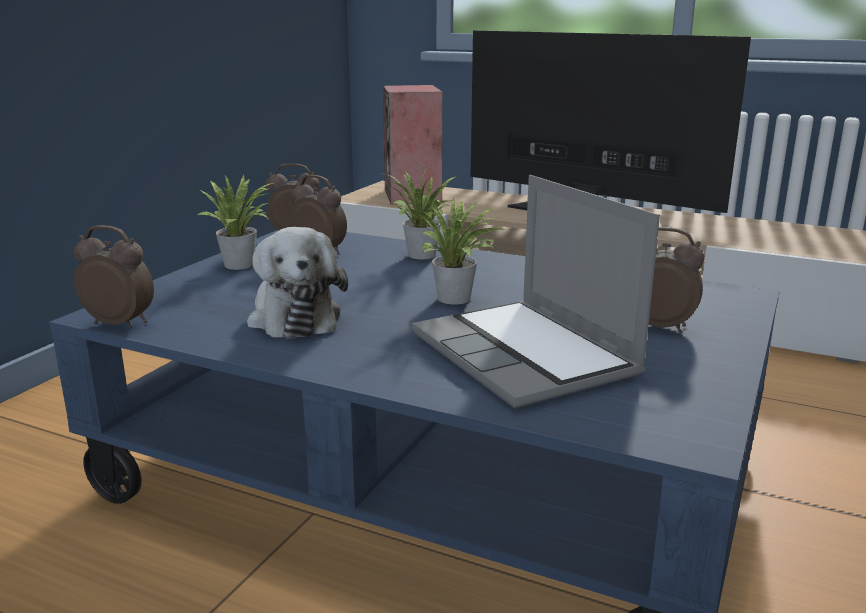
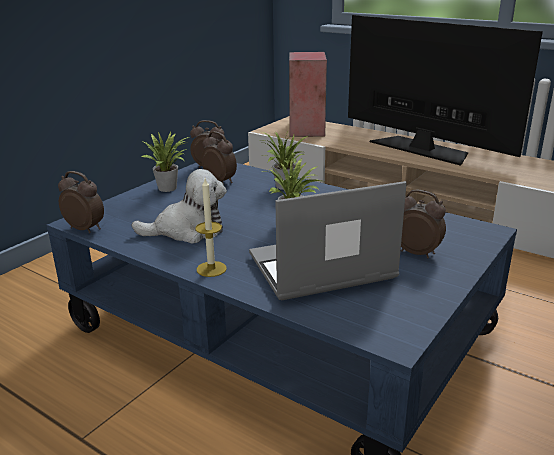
camera: 10 degrees right, 5 degrees up
(294, 317) = (188, 231): plush toy -> plush toy turned 90 degrees counterclockwise
(354, 366) = (211, 269): none -> candle
(527, 355) = (320, 269): laptop -> laptop turned 90 degrees clockwise

